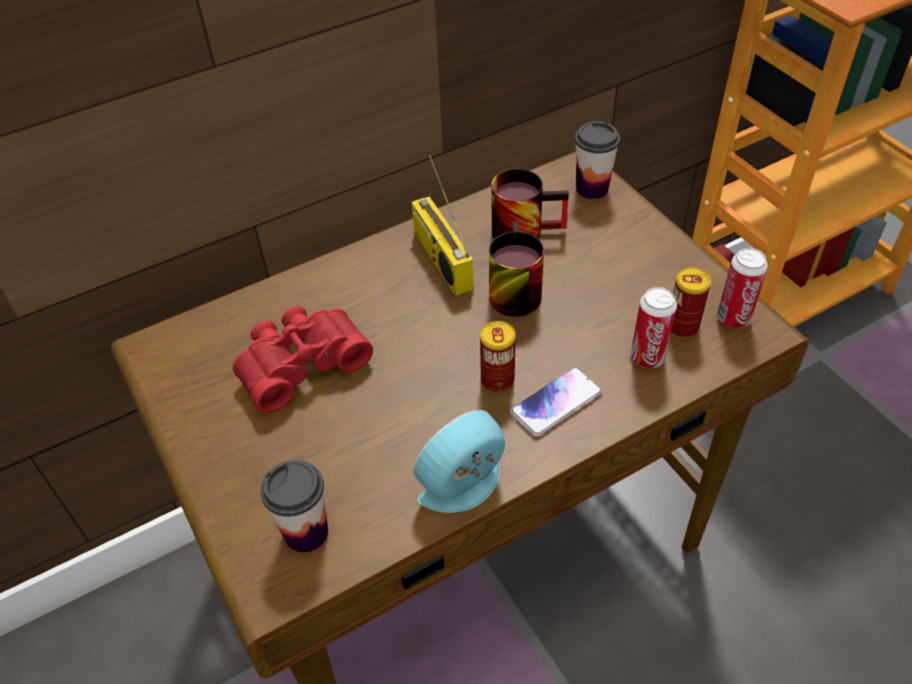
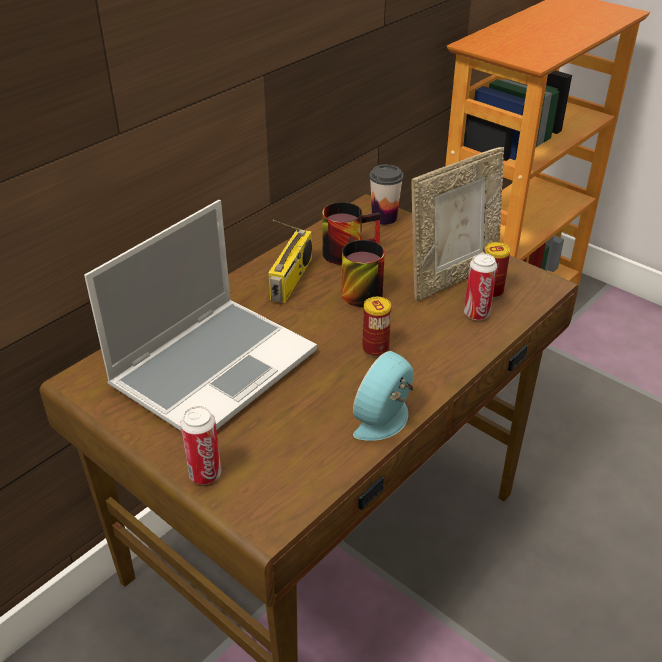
camera: 20 degrees left, 10 degrees down
(300, 363) = (214, 367): red binoculars -> laptop
(306, 532) = (276, 477): cup -> none
(440, 259) = (292, 280): radio -> radio turned 120 degrees counterclockwise
(556, 403) = (426, 354): phone -> none
(640, 296) = (452, 278): none -> picture frame
(733, 318) = (523, 280): can -> can (205, 474)

